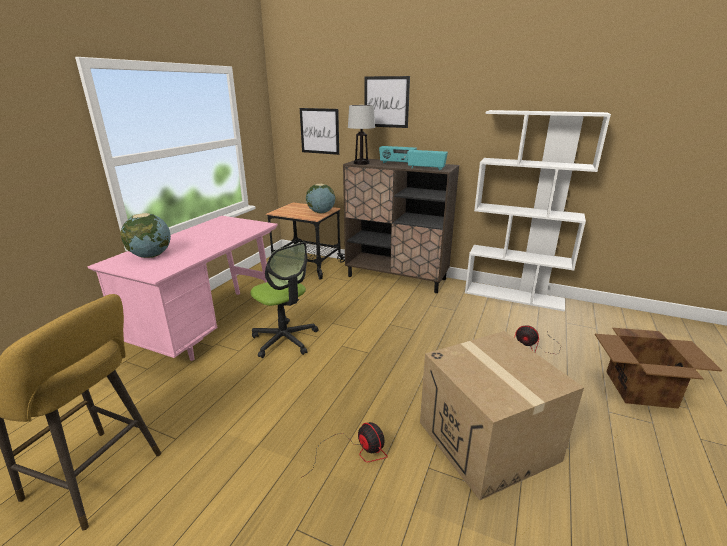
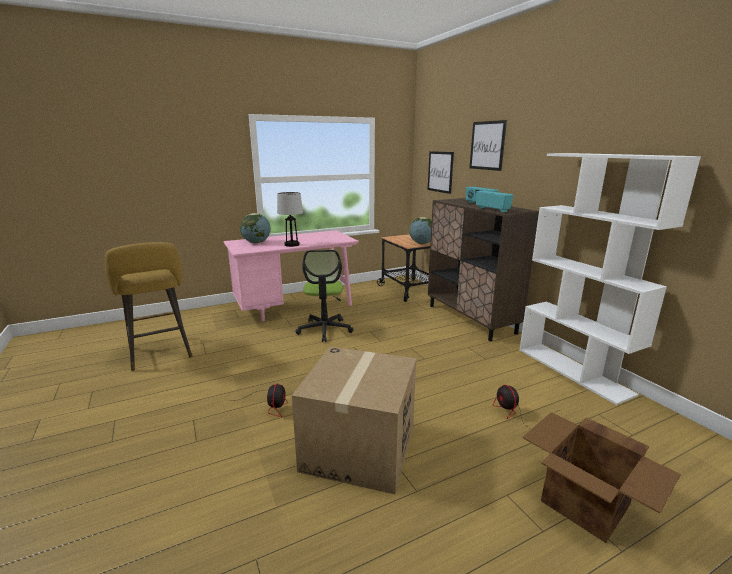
camera: 40 degrees right, 5 degrees down
(361, 163) = (449, 201): table lamp -> table lamp (292, 244)

